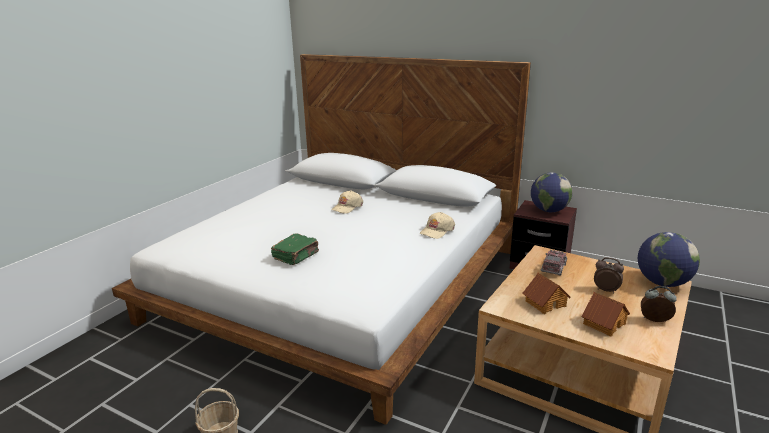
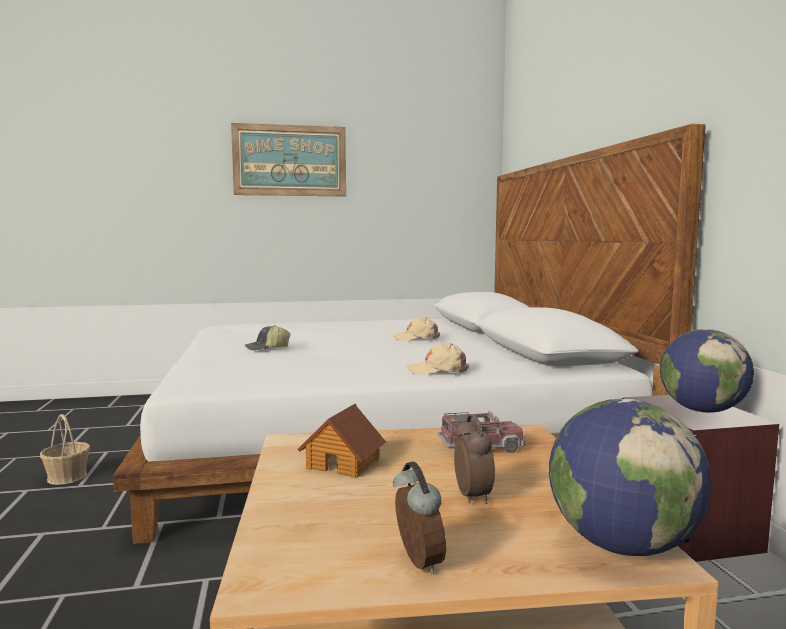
camera: 50 degrees right, 15 degrees down
(147, 60) = (290, 160): none -> picture
(296, 256) = (267, 349): green book -> cap
(603, 323) = (333, 515): toy house -> none

